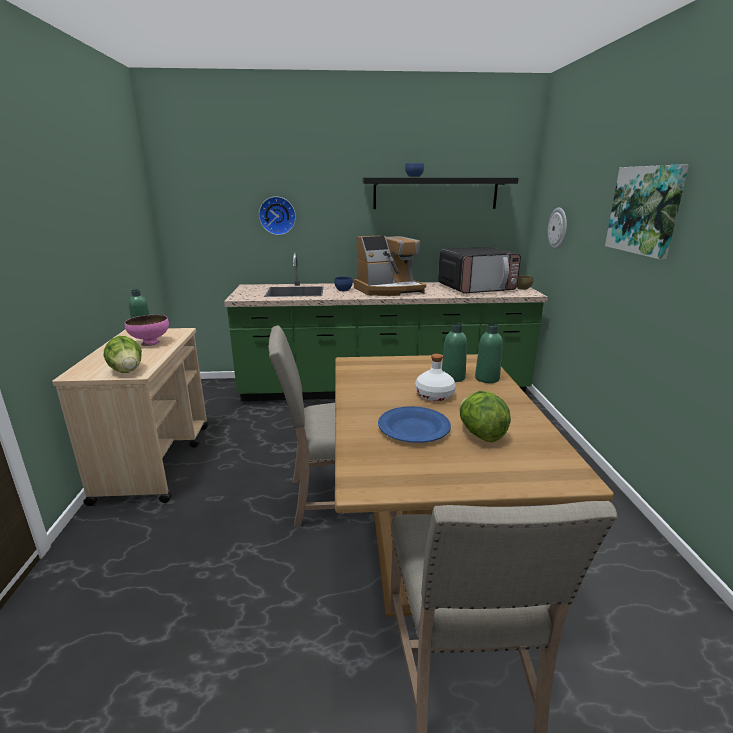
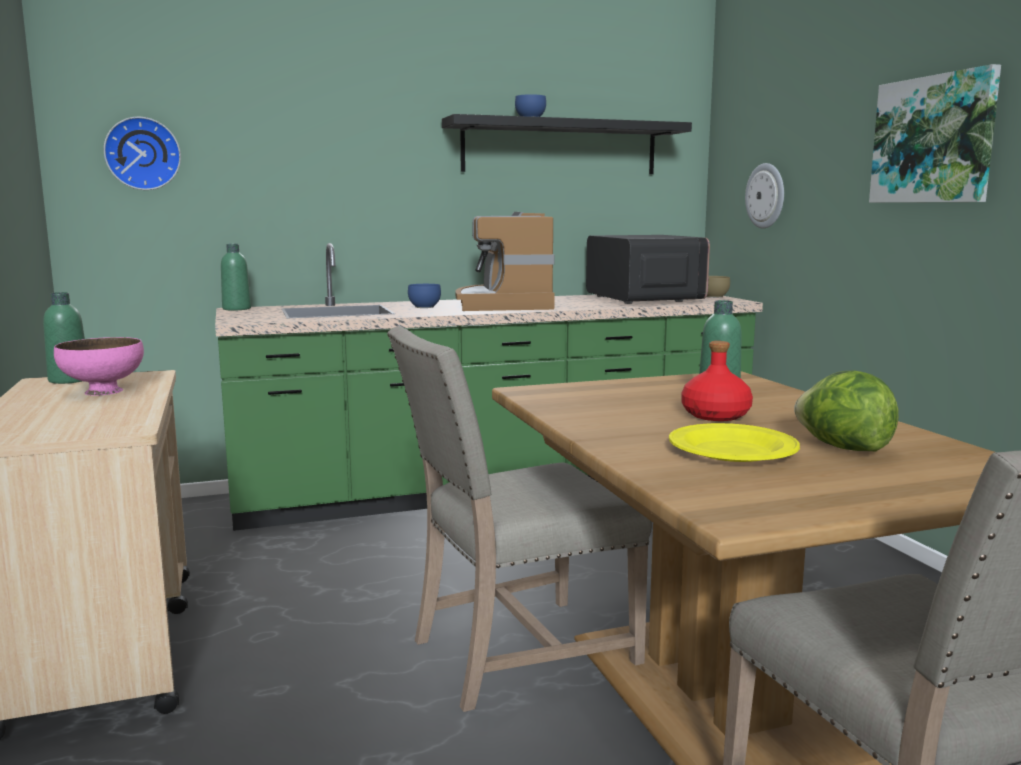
camera: 15 degrees left, 10 degrees down
(127, 371) = (99, 427): lettuce -> none
(277, 215) = (291, 180): wall clock -> wall clock (143, 154)
(389, 290) = (503, 304): coffee machine -> coffee machine turned 120 degrees clockwise
(413, 428) = (731, 451): blue plate -> yellow plate
(434, 395) = (715, 415): white bottle -> red bottle
(476, 288) = (643, 298): microwave -> microwave turned 75 degrees counterclockwise
(487, 378) = (772, 394): green bottle -> green bottle (236, 309)

